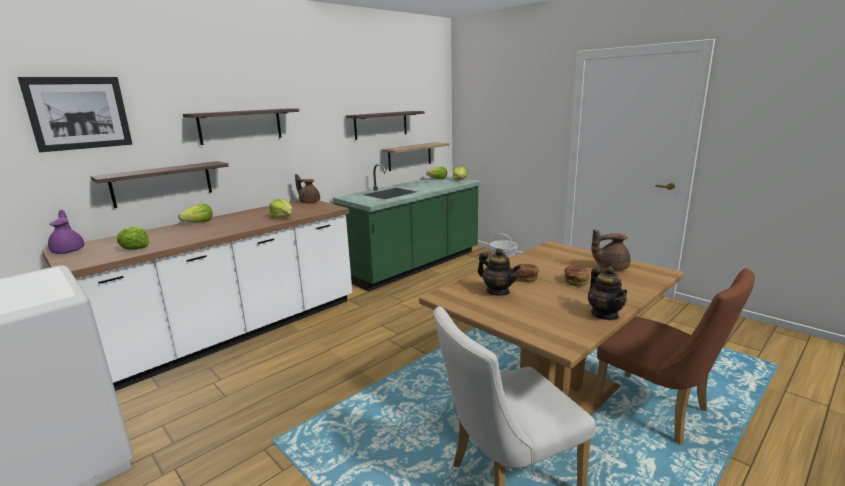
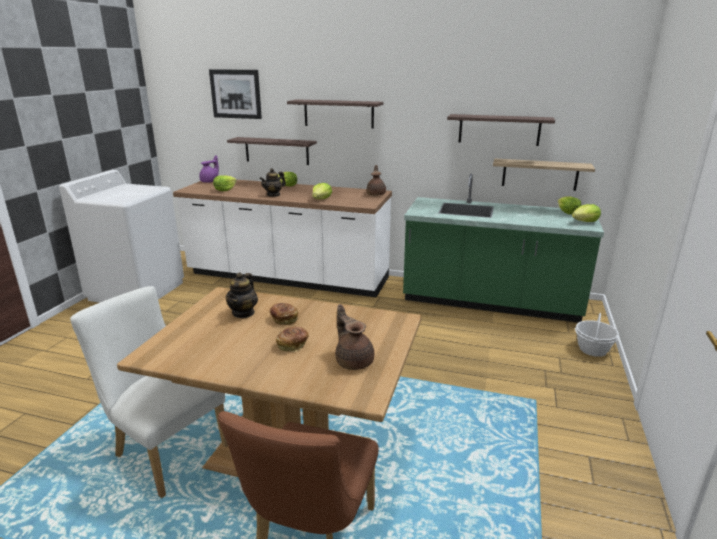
camera: 60 degrees right, 5 degrees up
(605, 314) = (212, 369): teapot -> teapot (273, 195)

